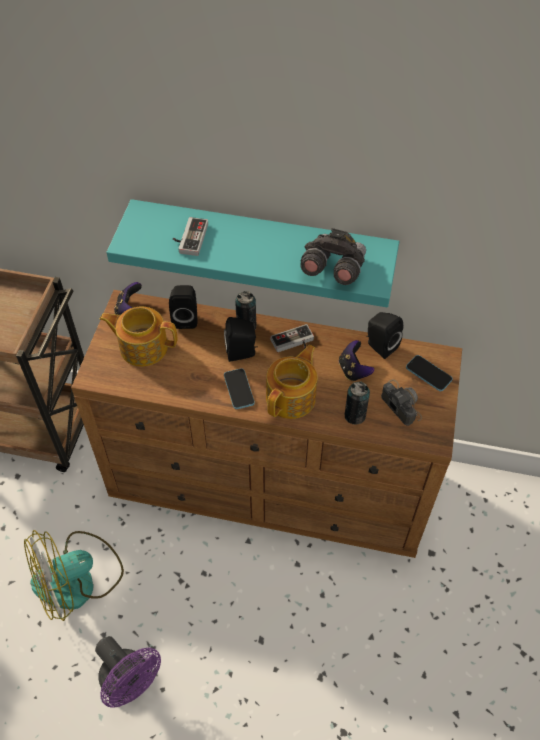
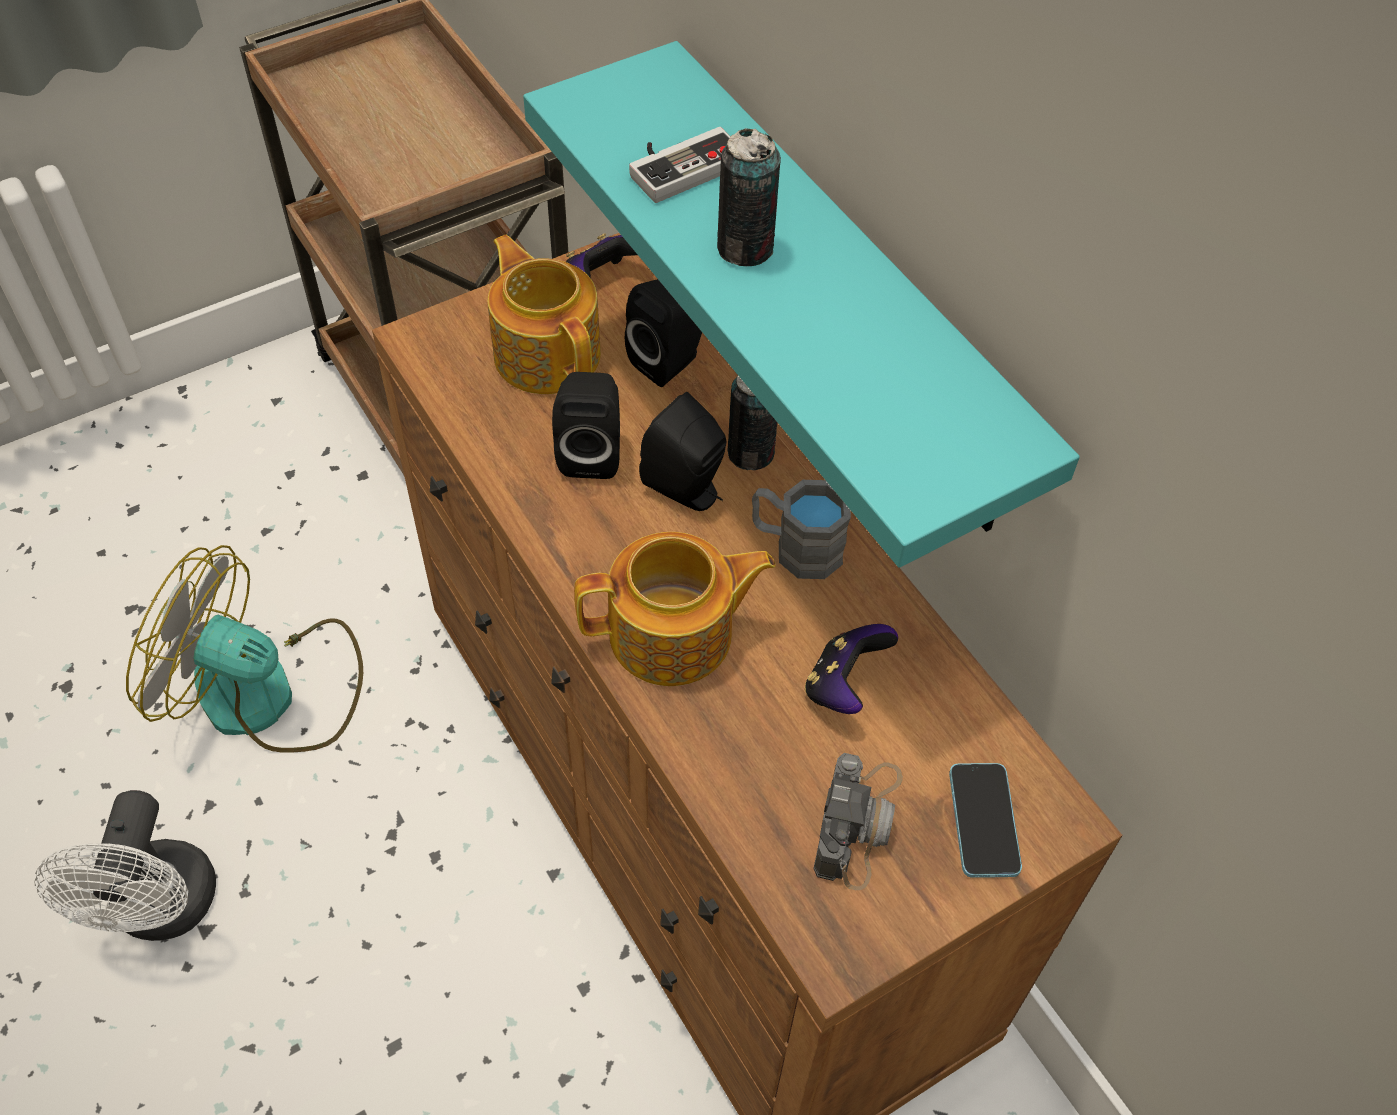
camera: 45 degrees right, 0 degrees up
(131, 683) = (161, 912): purple fan -> white fan
(239, 389) = (604, 545): phone -> none
(293, 343) = (796, 547): game controller -> grey mug
(332, 269) = (863, 405): grey binoculars -> none
(355, 415) = (742, 766): can -> can (745, 248)
(379, 346) = (950, 686): black speaker -> black speaker (591, 452)

